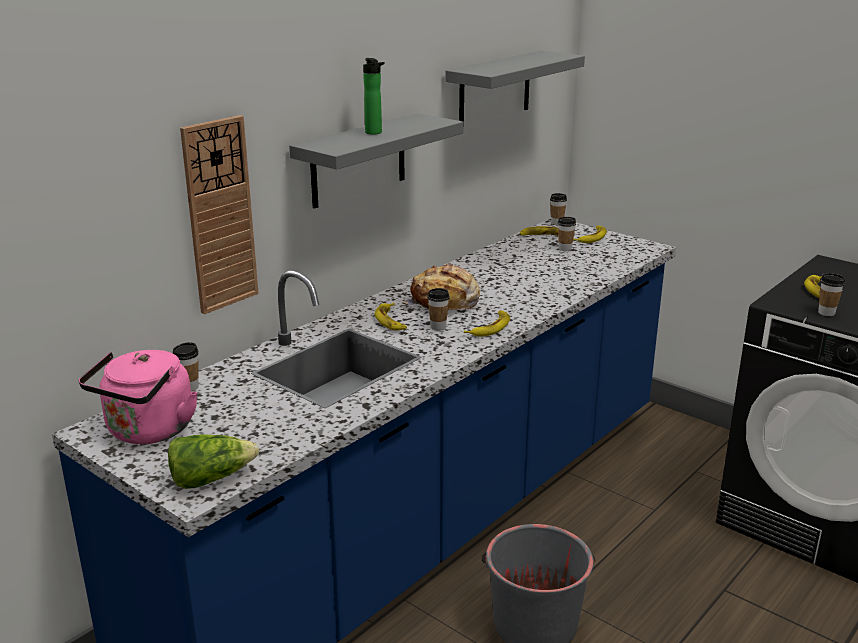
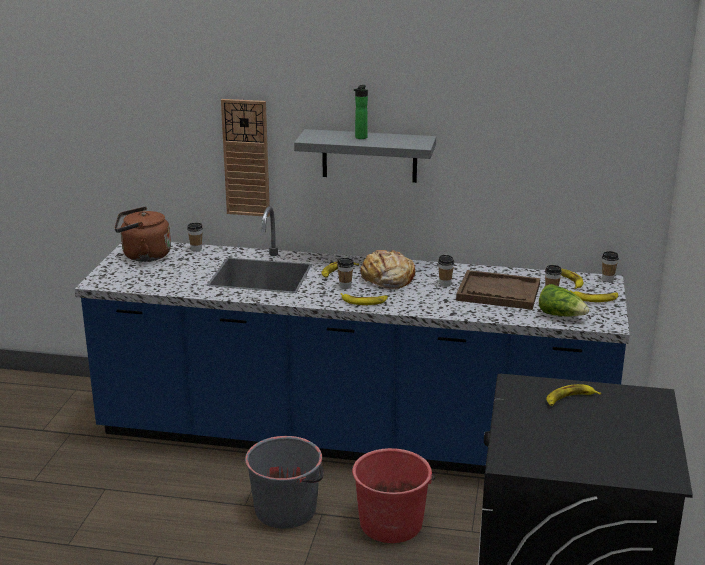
camera: 60 degrees right, 0 degrees up
(148, 432) = (143, 256): pink kettle -> brown kettle
(211, 478) = (113, 281): lettuce -> lettuce (561, 315)
(495, 89) = (538, 137): grey shelf -> none
(538, 266) = (498, 292): none -> brown tray
(611, 555) = (391, 523): none -> red bucket
(826, 313) = (521, 406): cup -> cup (445, 284)

